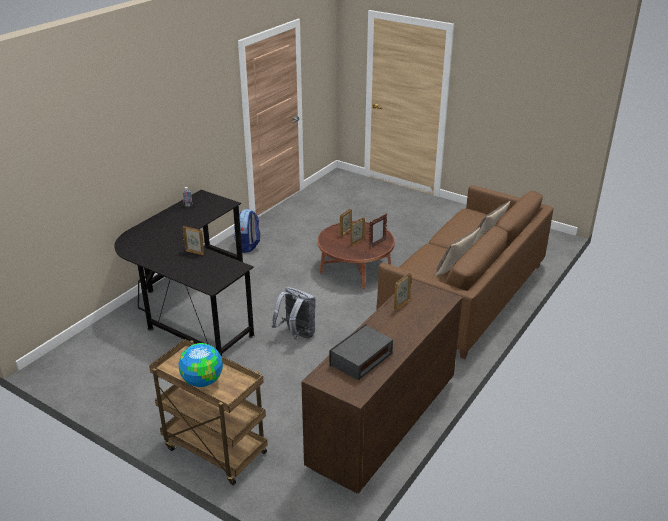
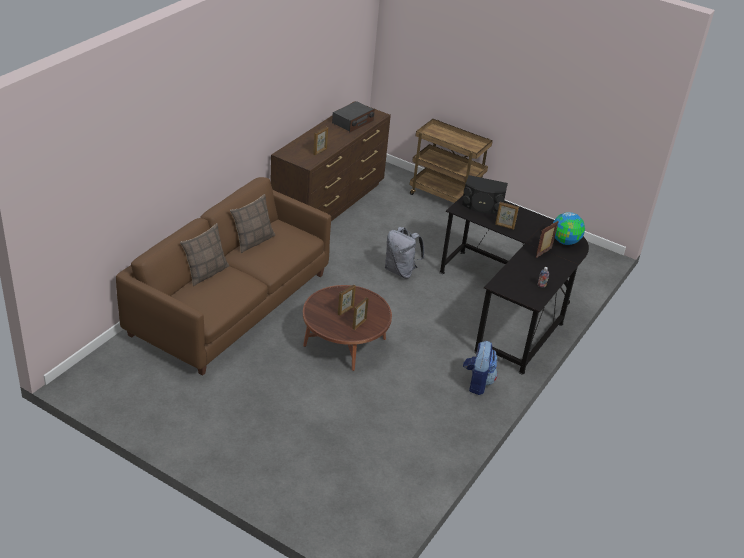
camera: 175 degrees right, 5 degrees up
(202, 381) = (455, 137): globe -> globe (565, 241)
(209, 273) = (482, 205): none -> black speaker
(377, 244) = (323, 305): picture frame -> picture frame (544, 253)

